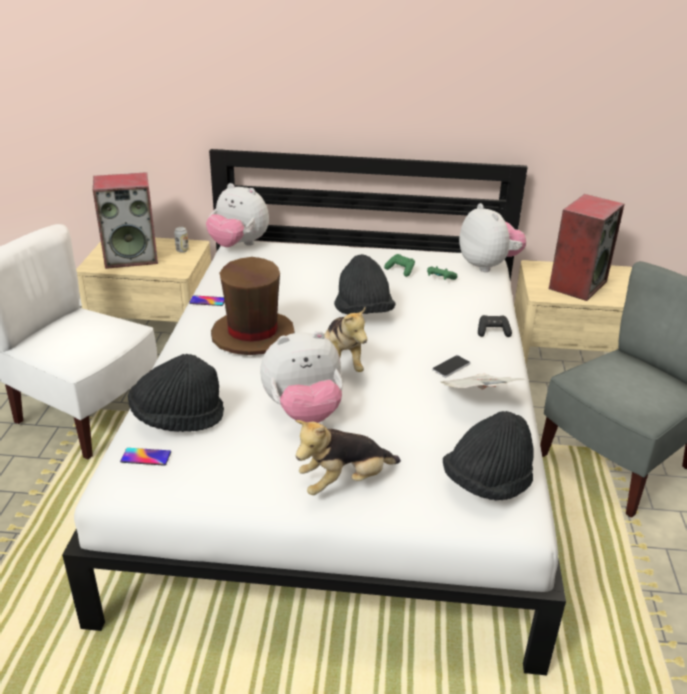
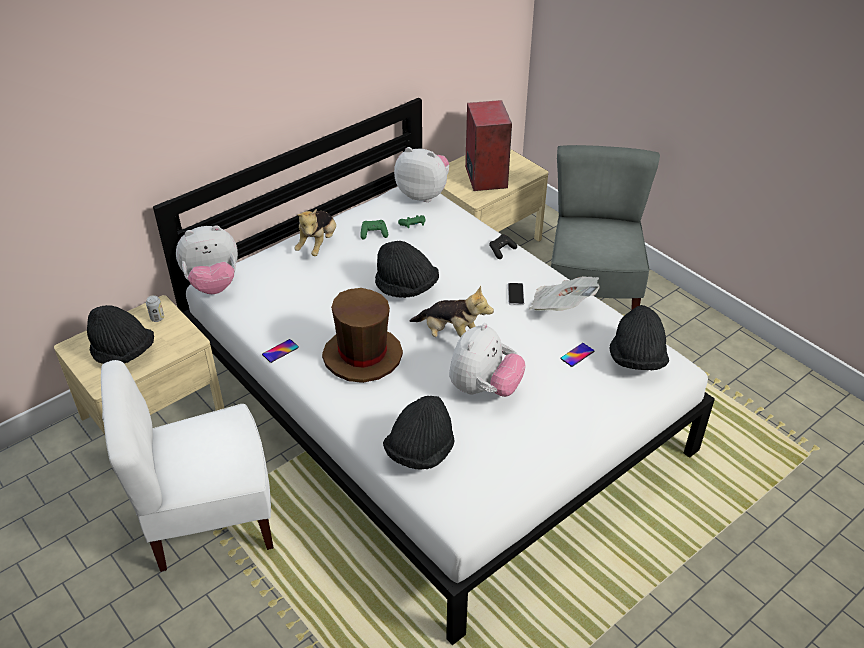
camera: 45 degrees left, 10 degrees up
(132, 257) = (123, 353): speaker -> black hat
(146, 457) = (446, 491): phone -> phone (577, 355)
(345, 482) = (572, 414): plush toy -> plush toy (318, 244)

